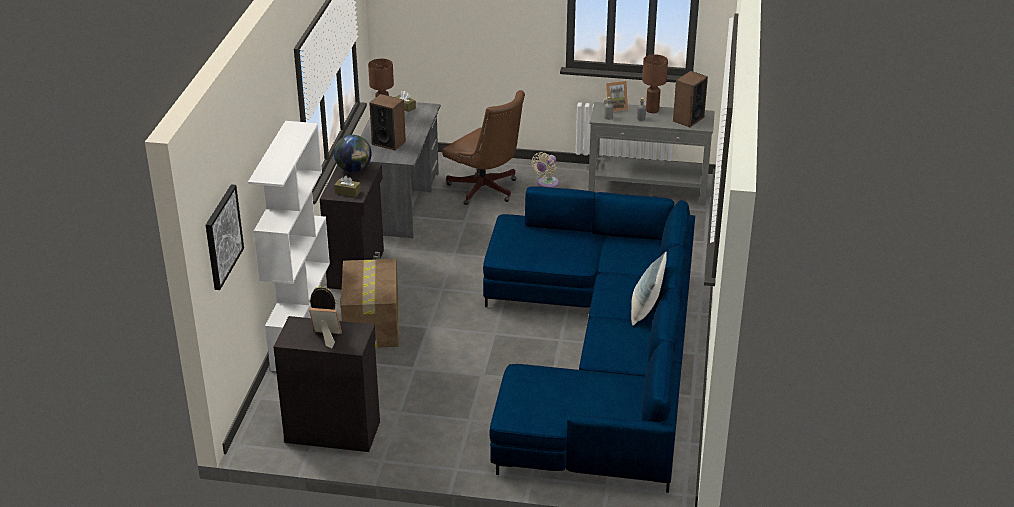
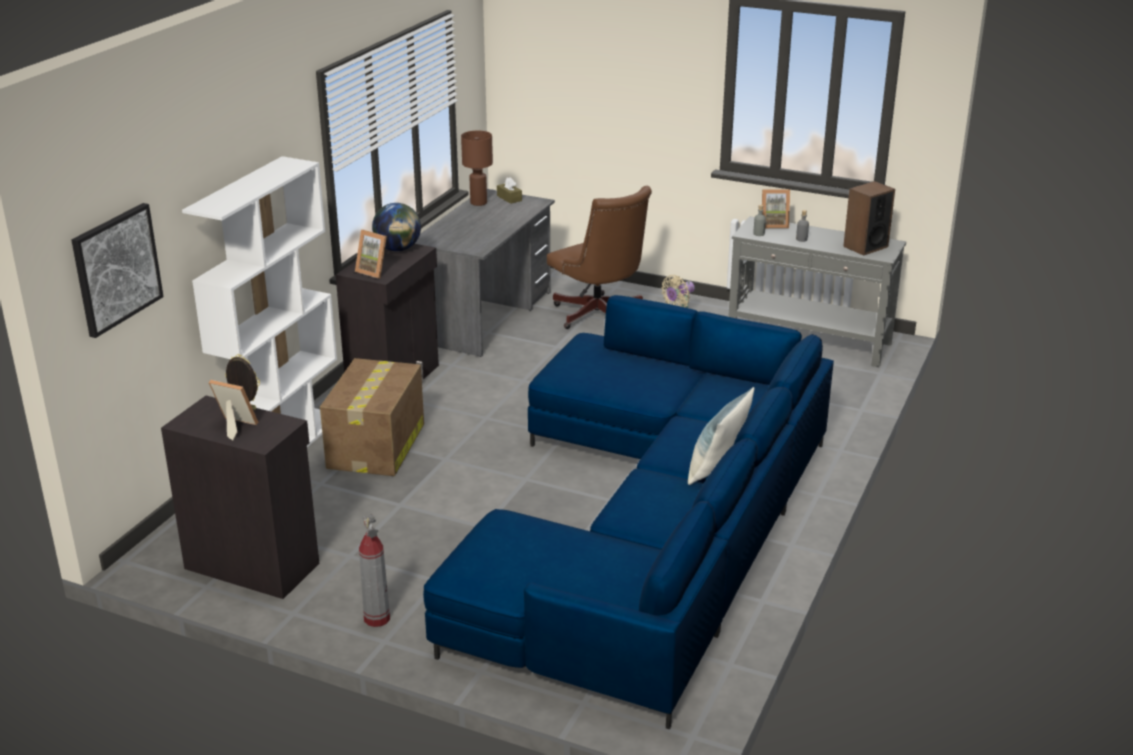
camera: 15 degrees right, 5 degrees down
(347, 192) = (374, 271): brown tissue box -> picture frame
(388, 142) = (467, 231): speaker -> none
(442, 454) = (377, 618): none -> fire extinguisher
(652, 110) = (821, 232): brown table lamp -> none

